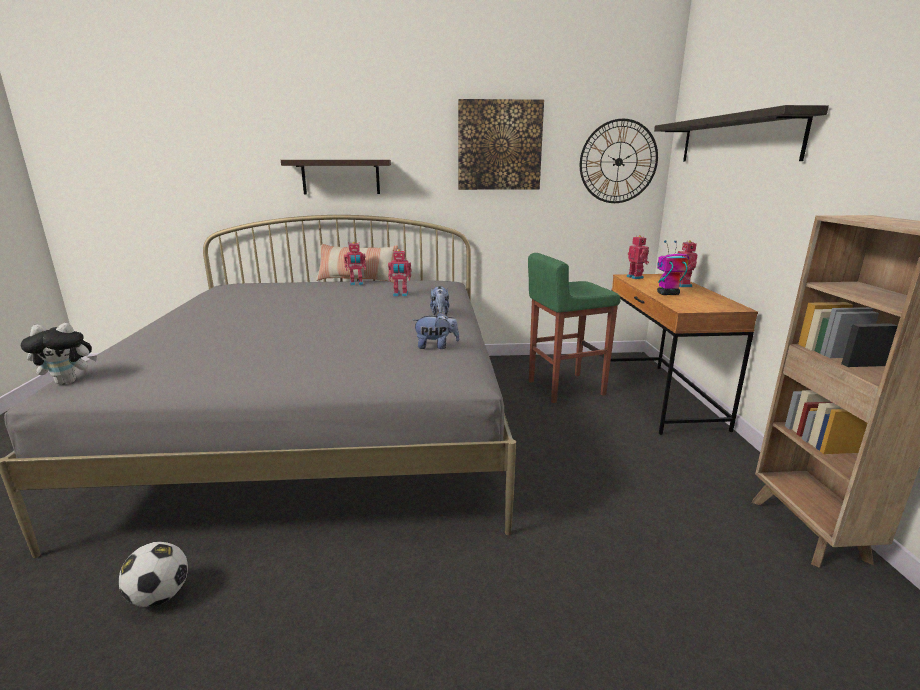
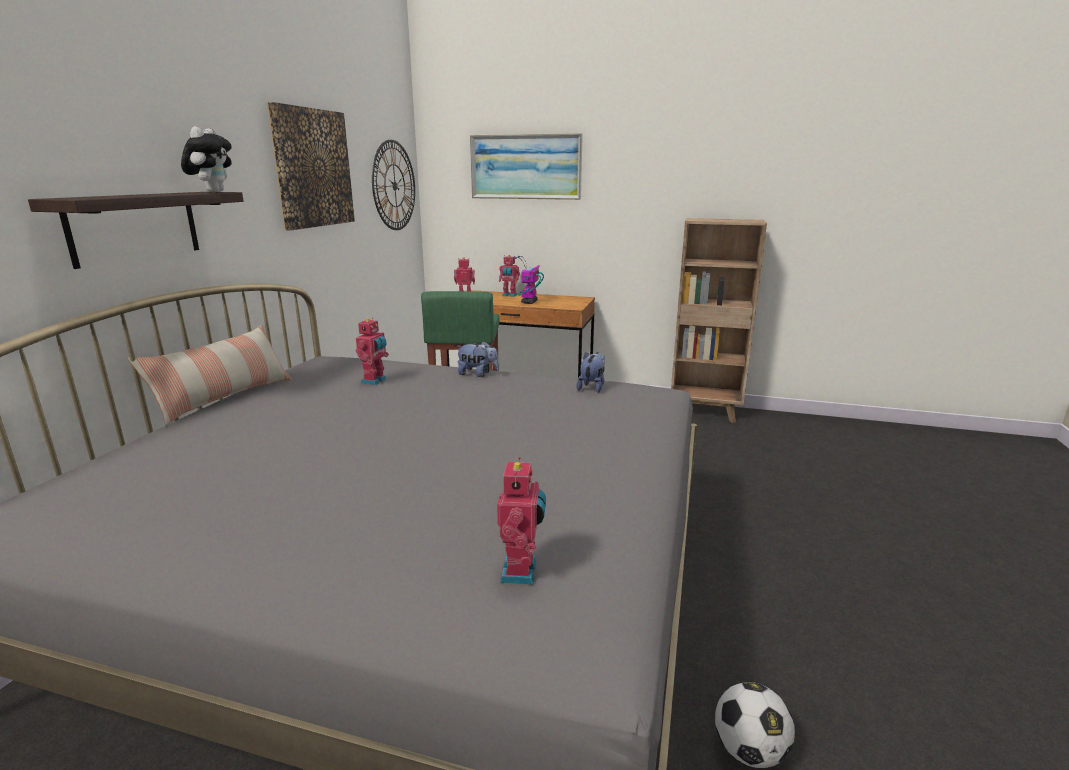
camera: 70 degrees left, 0 degrees up
(69, 381) = (578, 638): plush toy -> plush toy (213, 192)
(356, 284) = (264, 398): toy robot -> toy robot (522, 571)
(736, 139) = (525, 167): shelf -> picture

